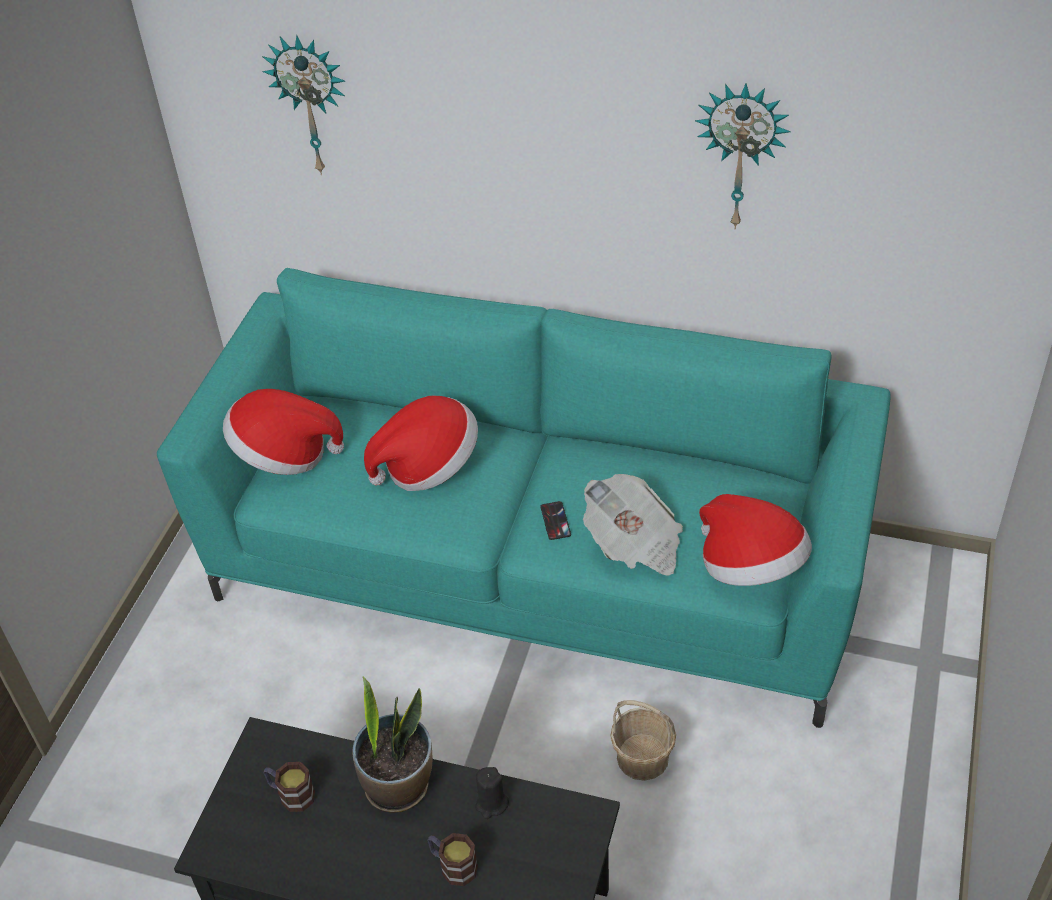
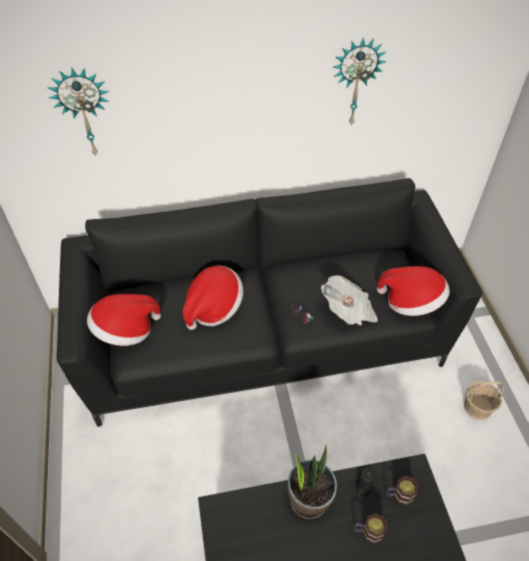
camera: 30 degrees left, 5 degrees up
(291, 794) = (253, 534): mug -> mug (399, 495)
(535, 572) = (264, 341): turquoise sofa -> black sofa
(643, 758) = (375, 417): basket -> basket (478, 407)

